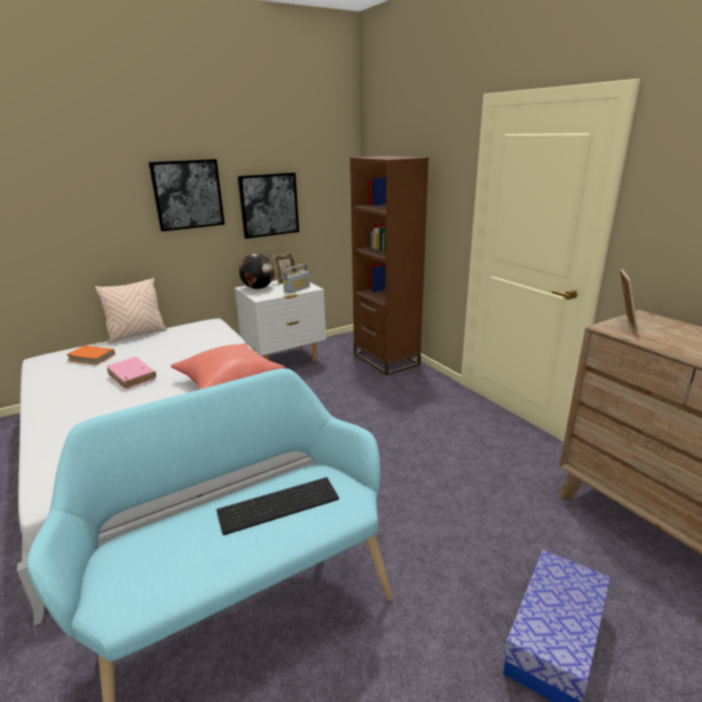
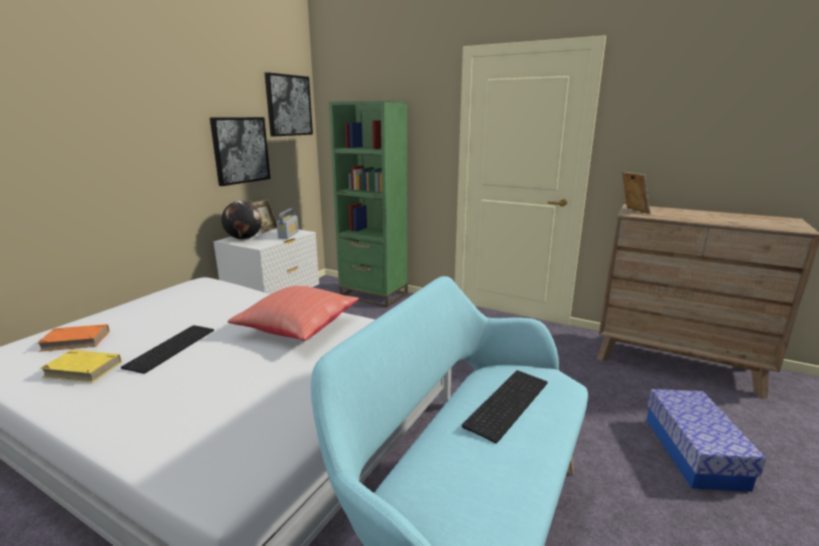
camera: 30 degrees left, 5 degrees down
(73, 381) = (83, 369): none -> yellow book
(132, 377) = (170, 347): pink book -> keyboard
(137, 335) = (114, 307): beige pillow -> none
(188, 194) = (158, 135): picture -> picture (288, 105)
(386, 359) = (373, 295): brown bookcase -> green bookcase

